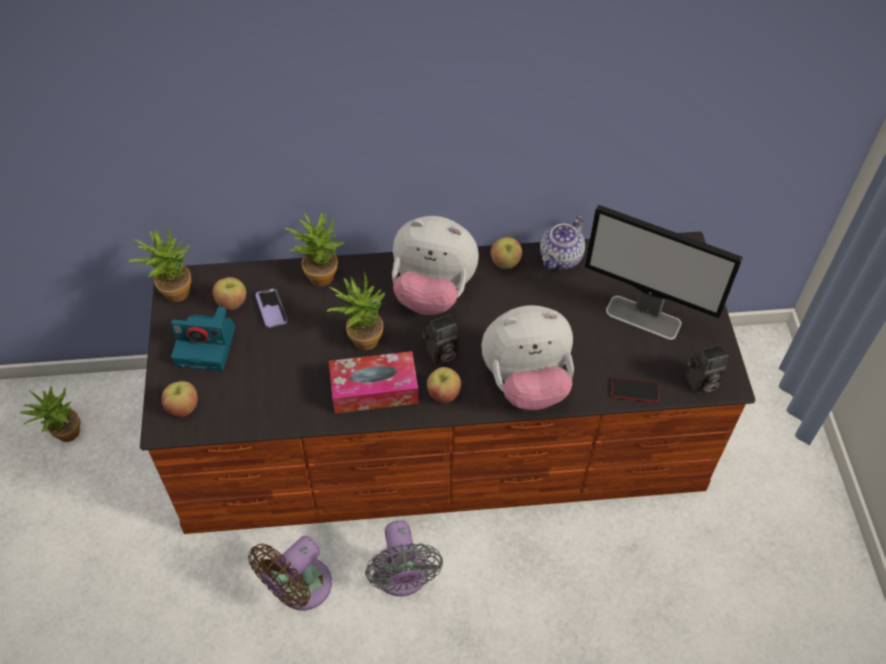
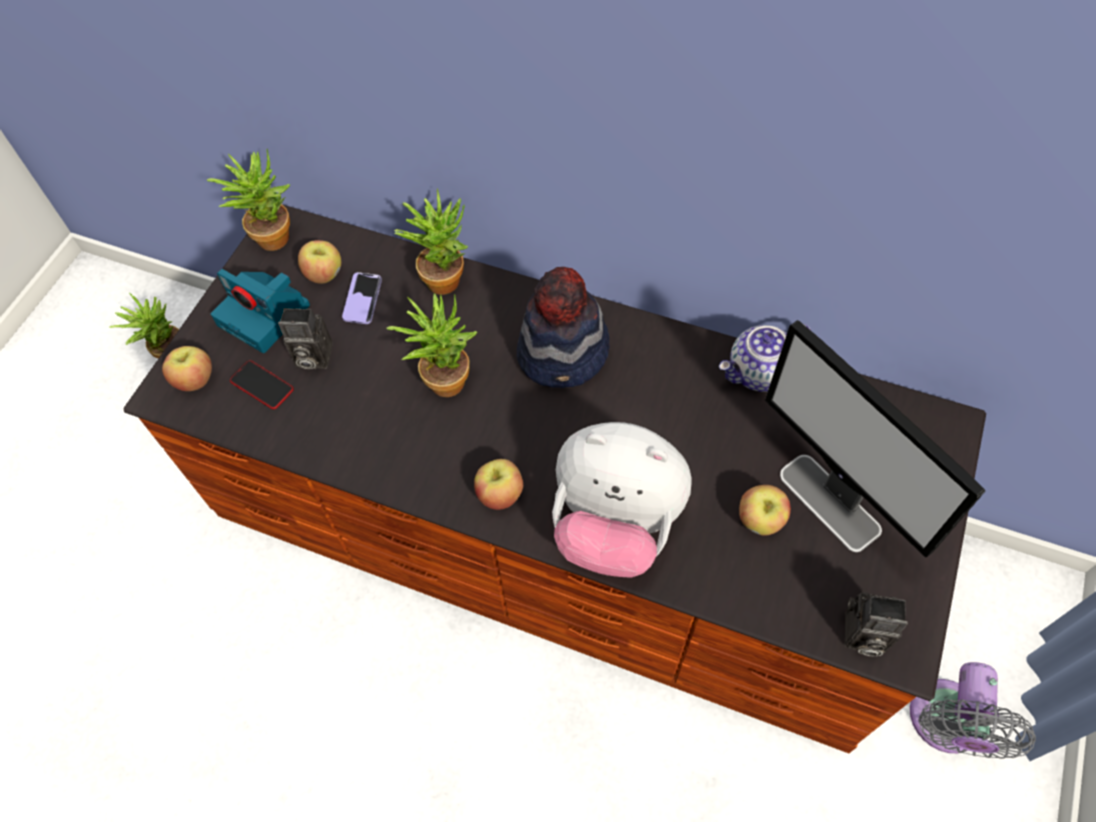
camera: 30 degrees right, 5 degrees up
(299, 588) = (298, 637): brown fan -> none
(374, 389) = (419, 451): tissue box -> none
(402, 577) = (415, 679): grey fan -> grey fan (945, 725)
(432, 292) = (564, 353): plush toy -> hat
(441, 354) = (527, 439): camera -> camera (311, 357)
(505, 263) = (680, 351): apple -> apple (760, 520)
(634, 390) = (758, 603): phone -> phone (262, 385)

